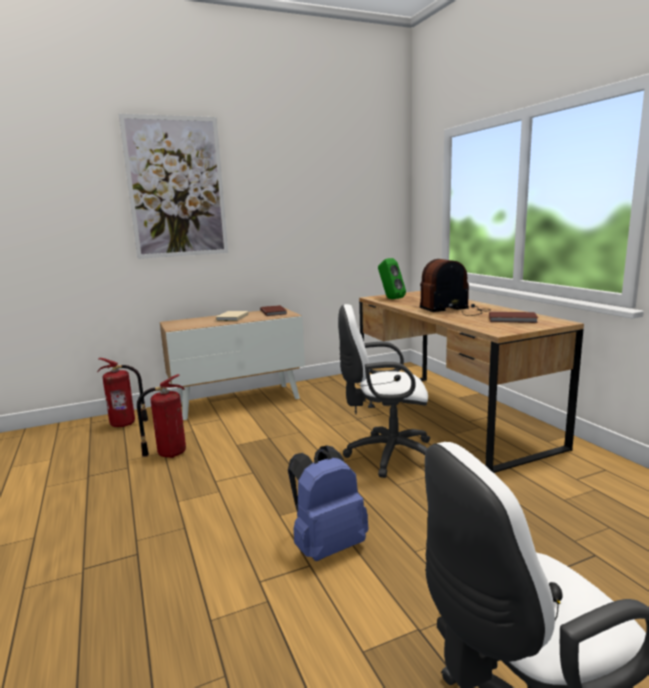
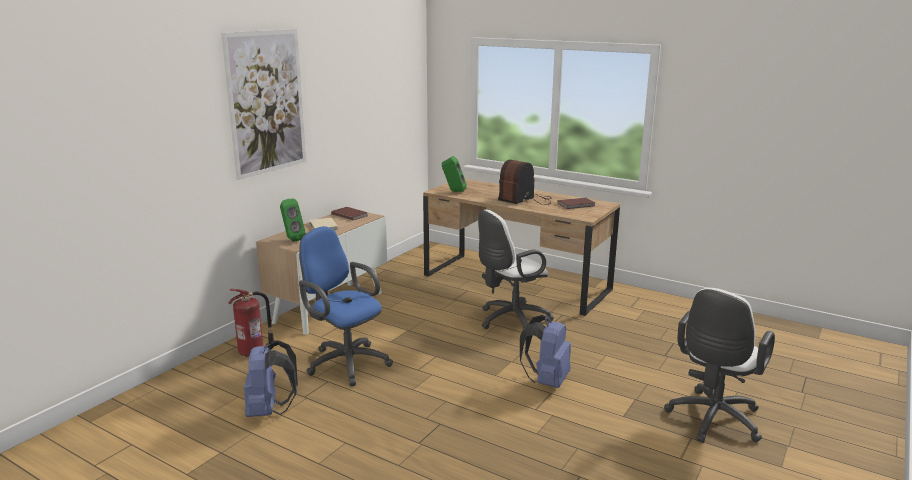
camera: 35 degrees left, 5 degrees up
(45, 480) = (269, 410): none -> blue backpack
(169, 453) = (345, 362): fire extinguisher -> blue office chair
(186, 323) = (292, 239): none -> green speaker

